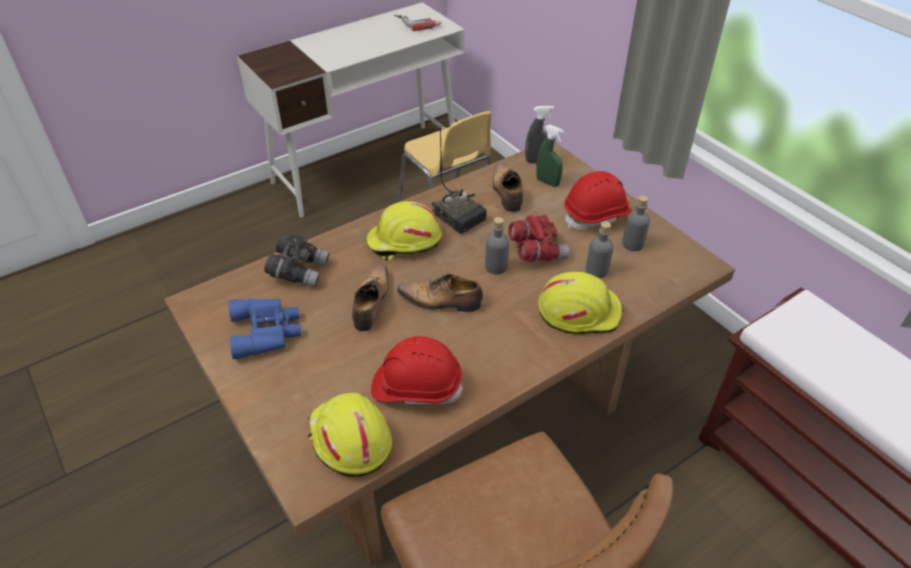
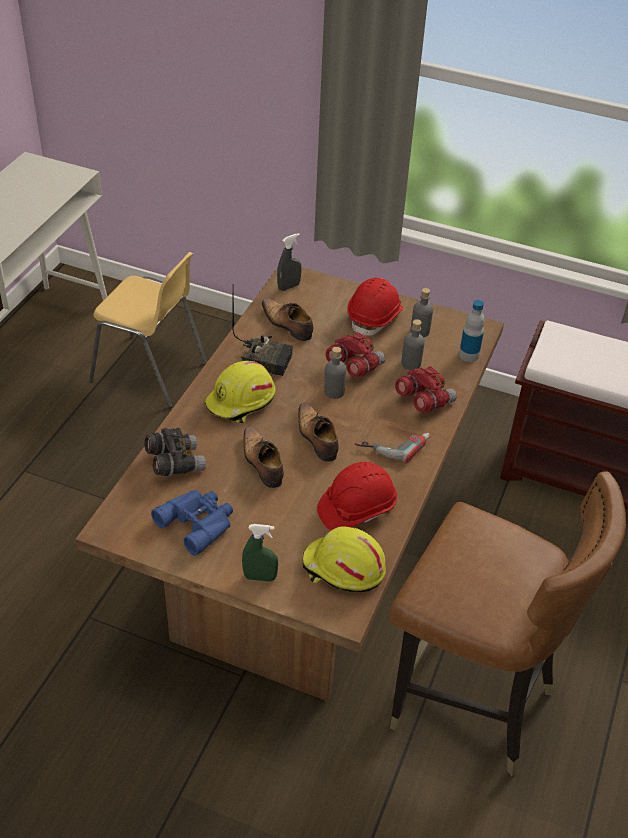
camera: 35 degrees left, 0 degrees up
(418, 23) = (43, 177): power drill -> power drill (393, 444)
(441, 301) = (316, 437): shoe -> shoe turned 90 degrees clockwise
(547, 182) = (312, 303): green spray bottle -> green spray bottle (260, 577)
(579, 311) = (423, 400): yellow hard hat -> red binoculars
(667, 286) = (469, 355): none -> bottle

